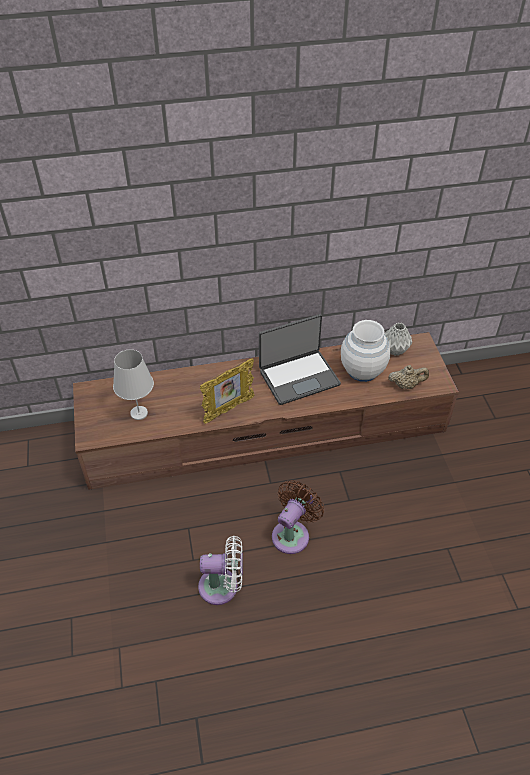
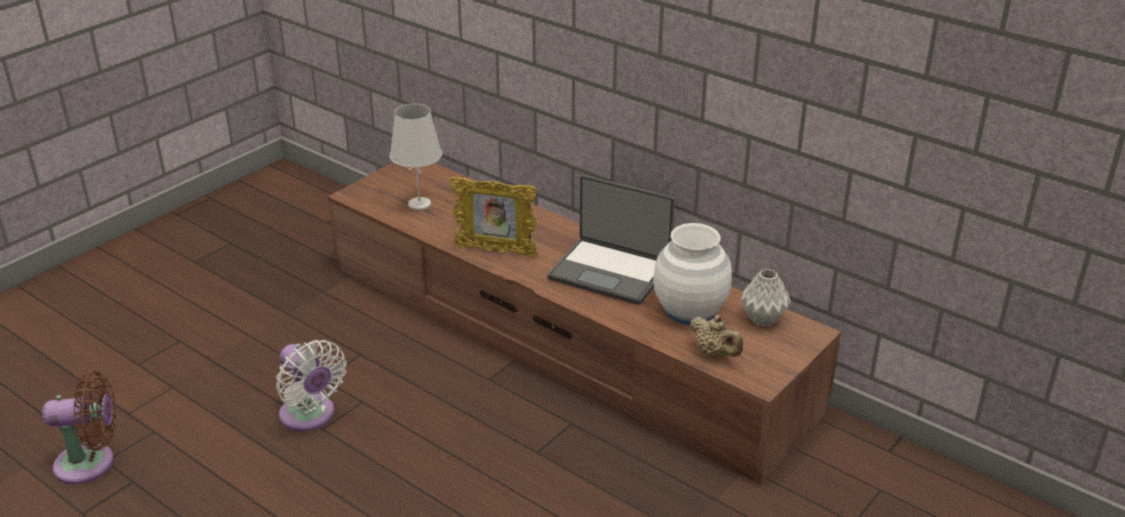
camera: 50 degrees right, 15 degrees down
(293, 534) = (435, 432): brown fan -> brown fan (91, 463)

